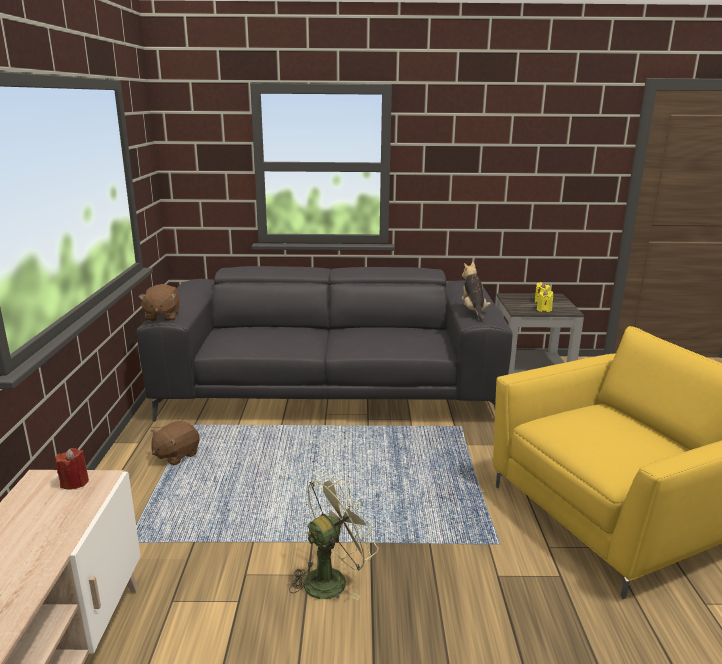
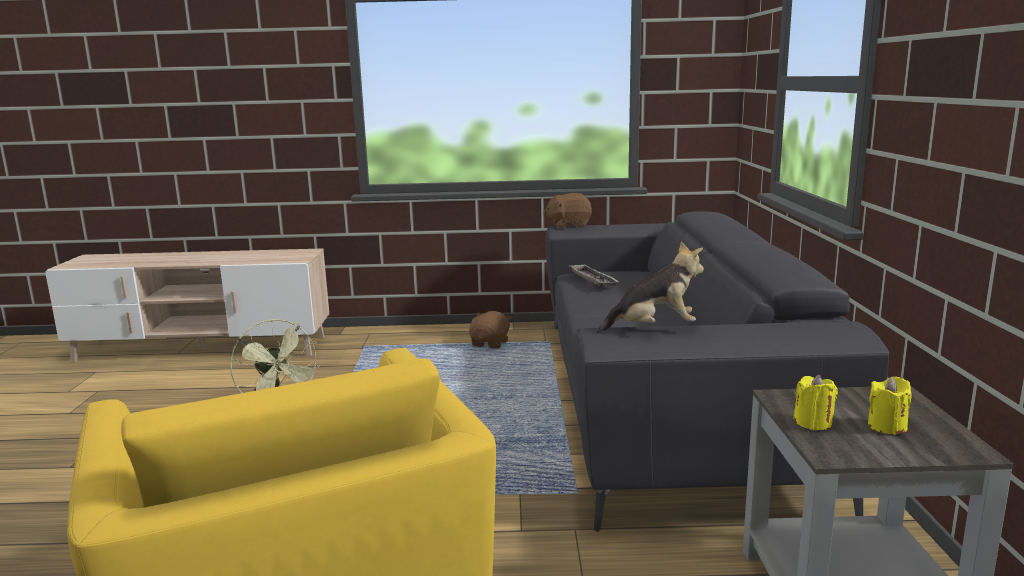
camera: 90 degrees right, 5 degrees down
(74, 482) = (299, 256): red candle -> none
(176, 455) = (490, 344): brown plush toy -> brown plush toy turned 75 degrees clockwise
(246, 343) = (592, 280): none -> tray

